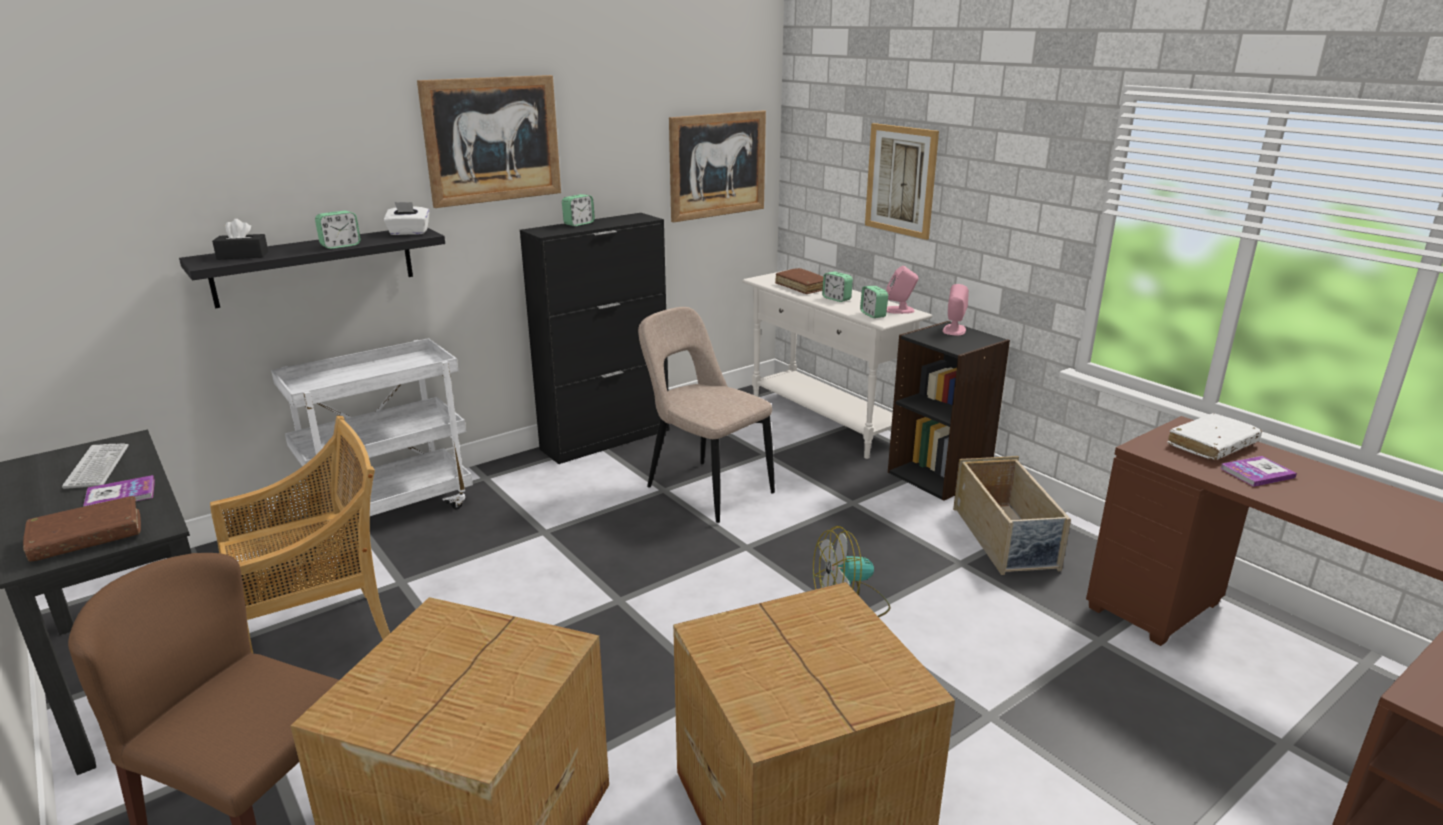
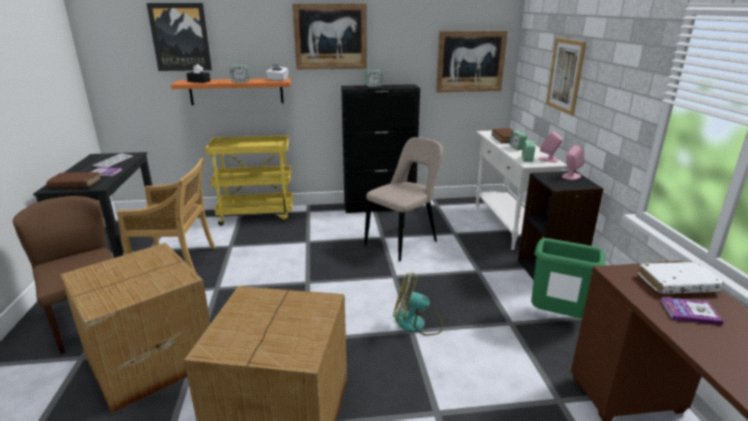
camera: 30 degrees right, 0 degrees up
(179, 163) = (180, 37): none -> picture
(314, 266) = (236, 91): black shelf -> orange shelf
(391, 510) = (257, 215): white cart -> yellow cart
(705, 489) = (403, 242): beige chair -> beige chair turned 60 degrees clockwise
(1005, 539) = (556, 319): beige storage box -> green trash can

